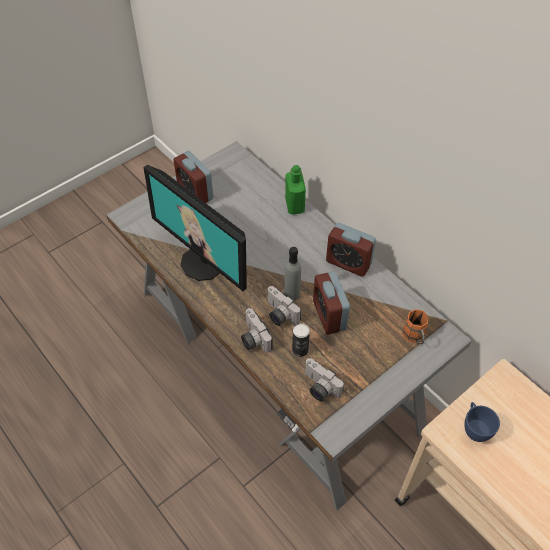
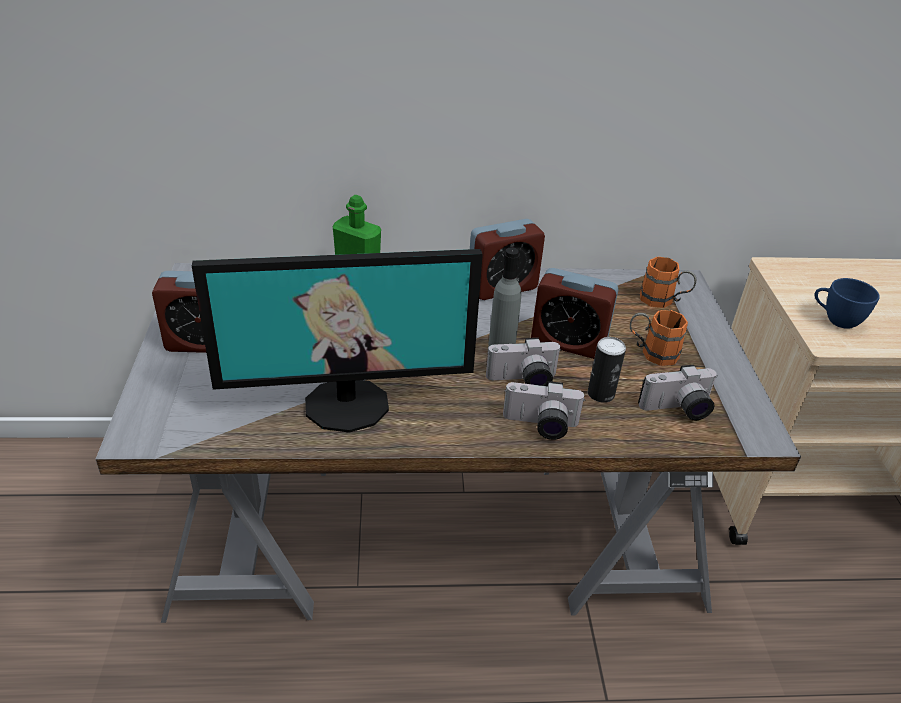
camera: 55 degrees left, 15 degrees down
(357, 354) = (651, 353): none -> orange mug

